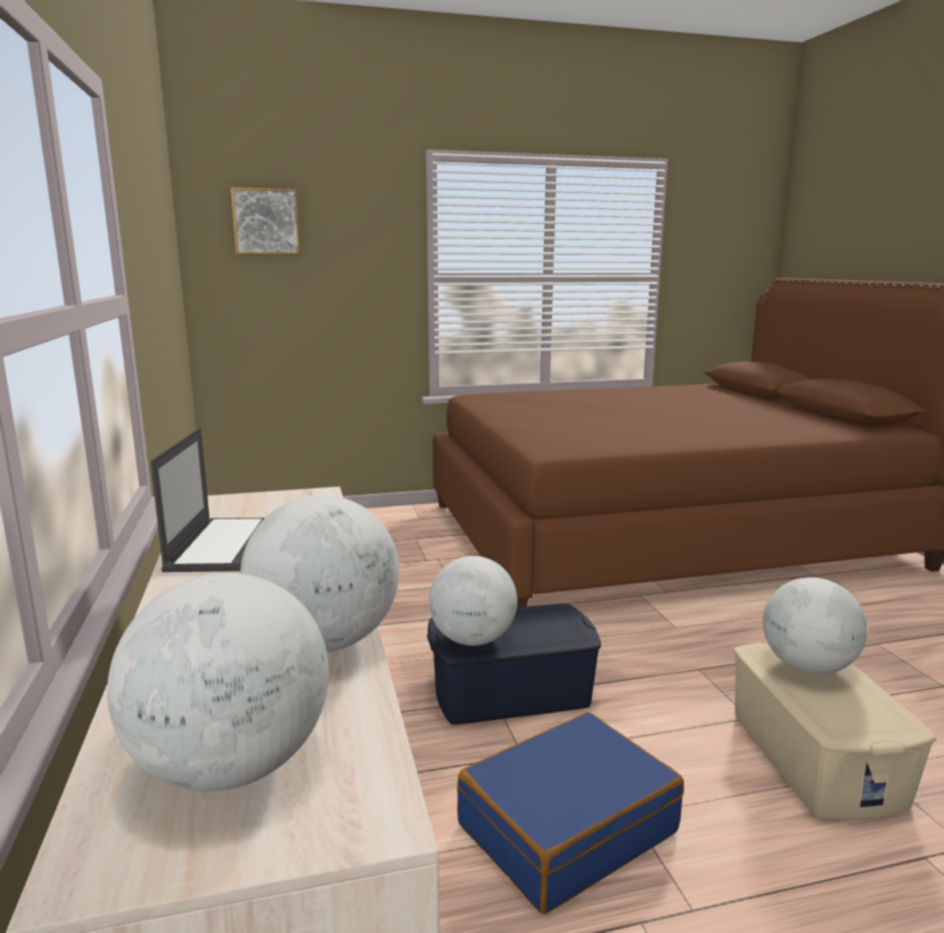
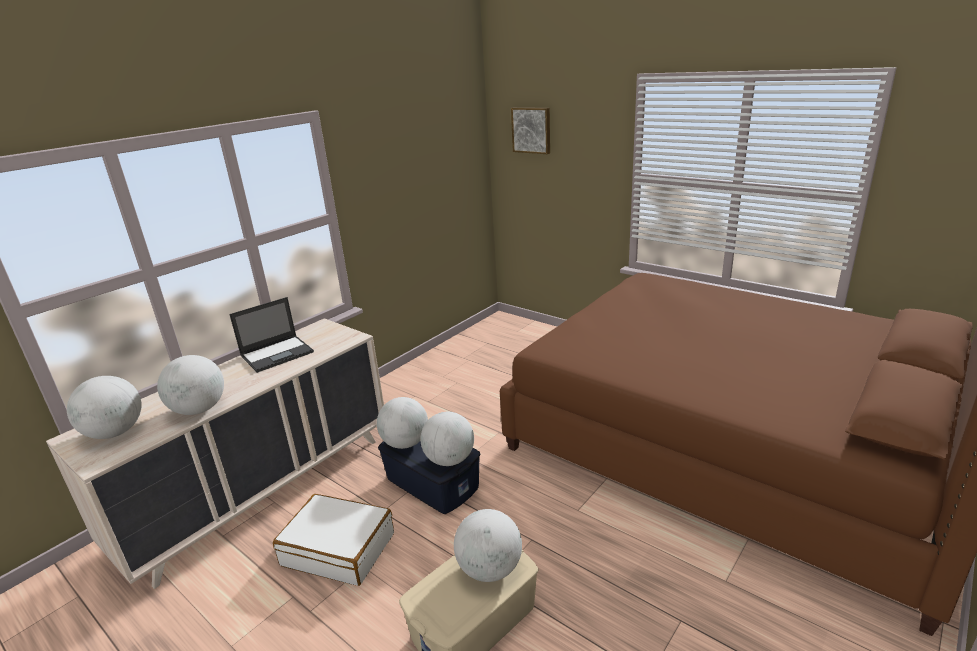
camera: 55 degrees right, 10 degrees up
(559, 624) = (449, 460): none -> globe
(566, 827) = (339, 549): blue suitcase -> white suitcase

